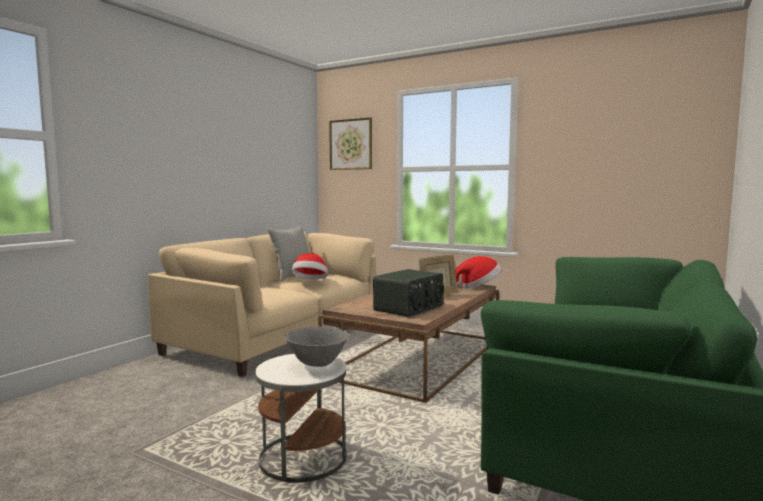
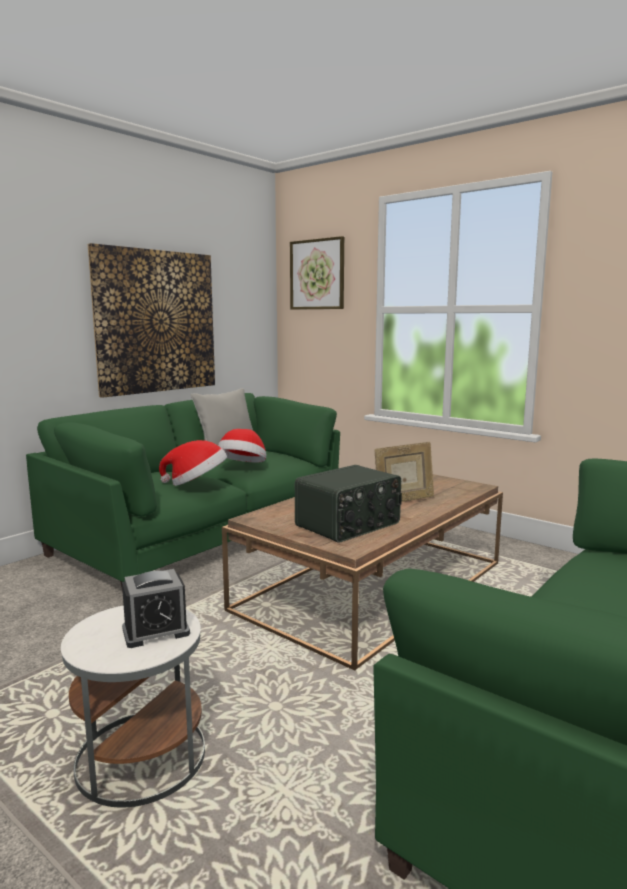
camera: 10 degrees right, 5 degrees up
(238, 176) = (156, 321): none -> picture
(277, 336) = (201, 535): beige sofa -> green sofa
(317, 364) = (156, 631): grey bowl -> alarm clock
(478, 286) = (471, 487): hat -> hat (196, 483)

